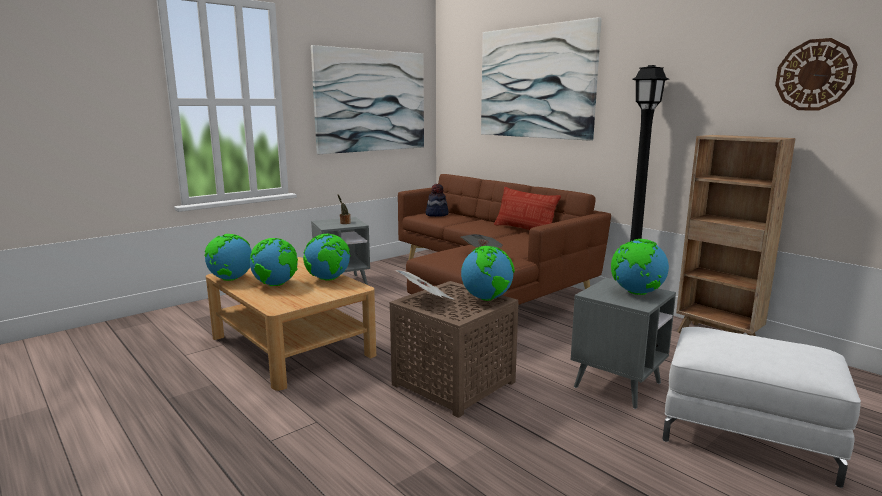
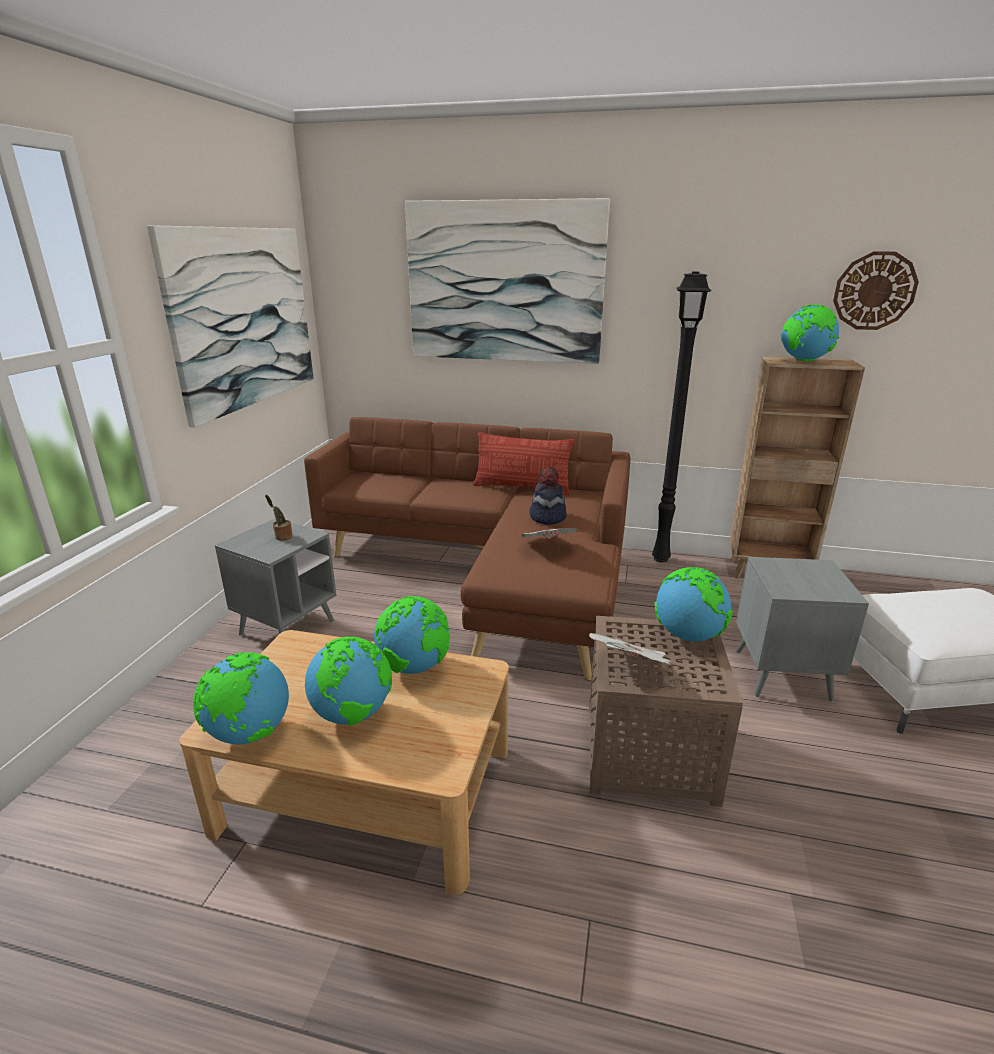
camera: 35 degrees left, 10 degrees up
(436, 214) = (371, 481): hat -> hat (547, 517)
(636, 293) = (812, 575): globe -> globe (804, 361)

